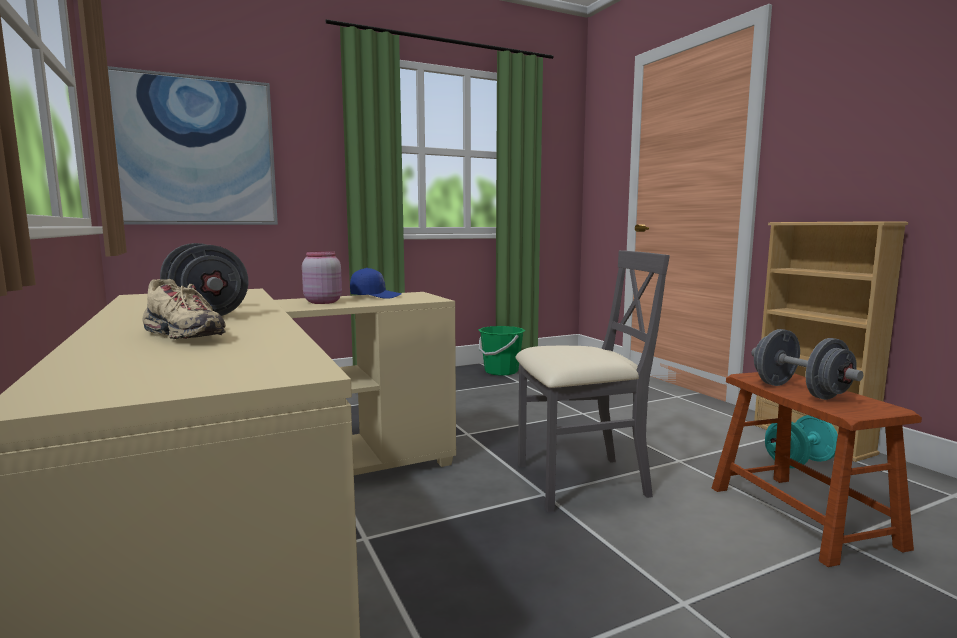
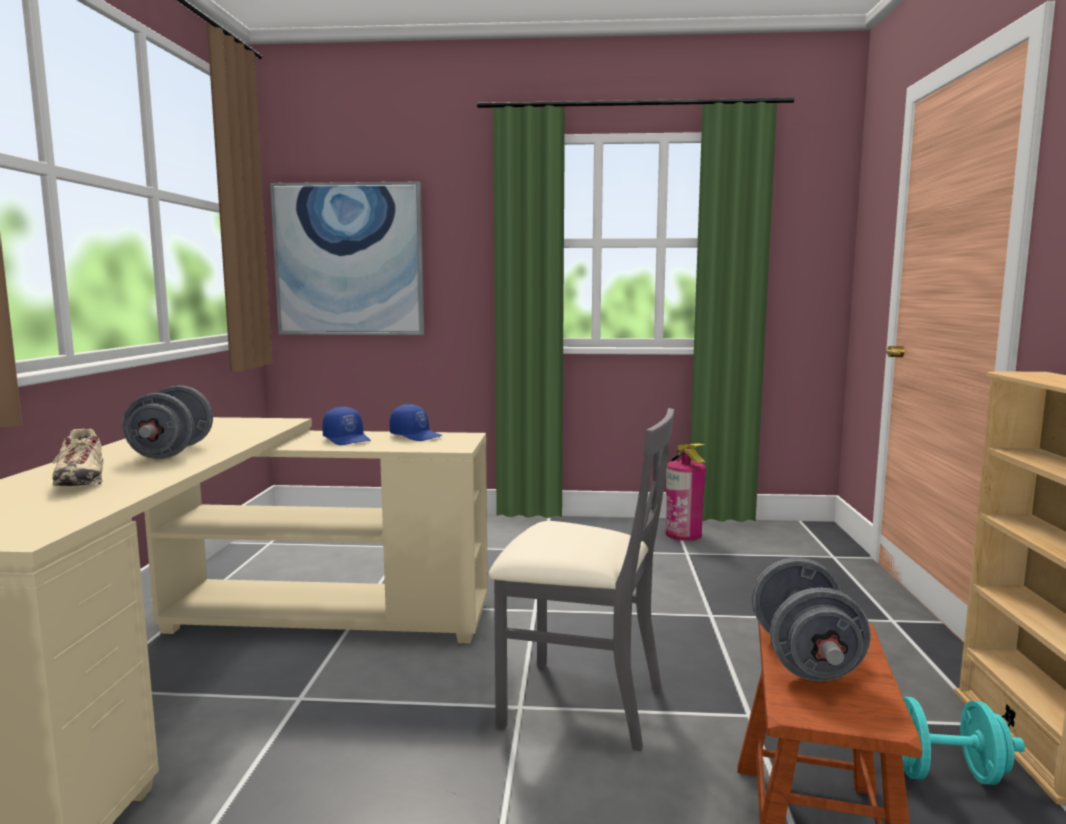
camera: 30 degrees right, 0 degrees up
(322, 302) = (348, 440): pink jar -> blue cap
(501, 371) = (683, 534): green bucket -> fire extinguisher

